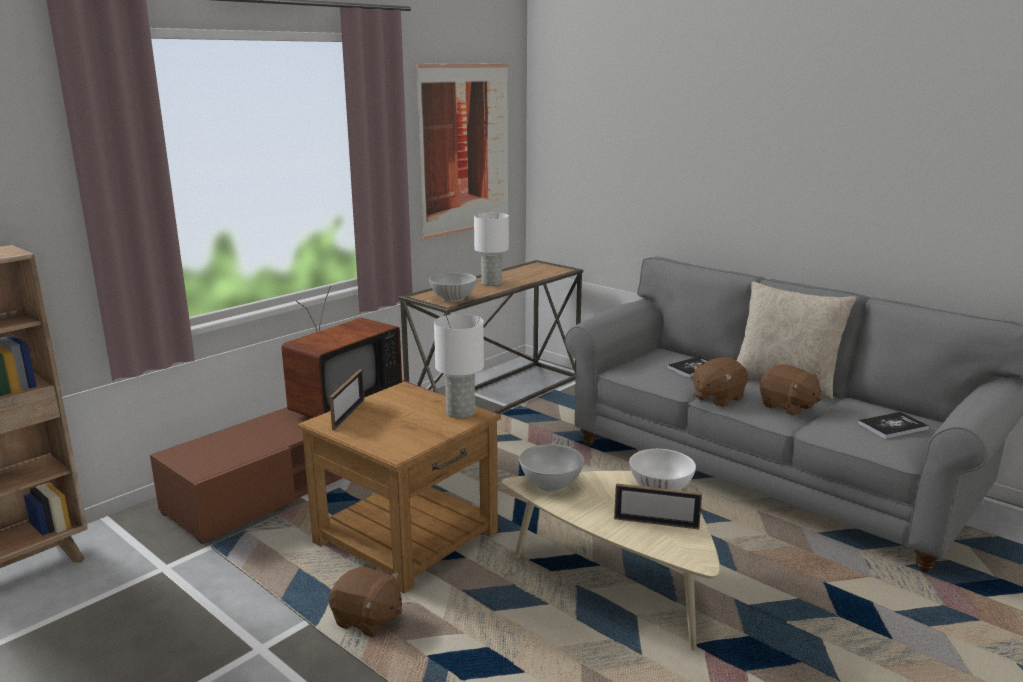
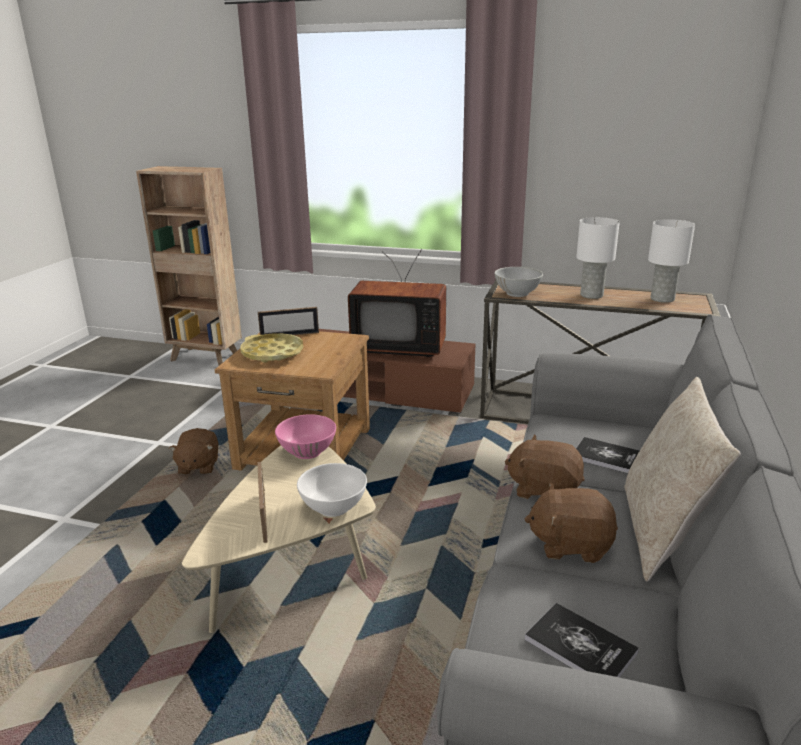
camera: 65 degrees right, 5 degrees up
(393, 430) = (272, 353): none -> yellow tray
(461, 412) = (322, 366): white table lamp -> white table lamp (662, 299)
(465, 149) = (637, 146): picture -> none
(550, 484) = (307, 451): white bowl -> pink bowl
(788, 407) = (570, 544): brown plush toy -> brown plush toy turned 75 degrees clockwise

